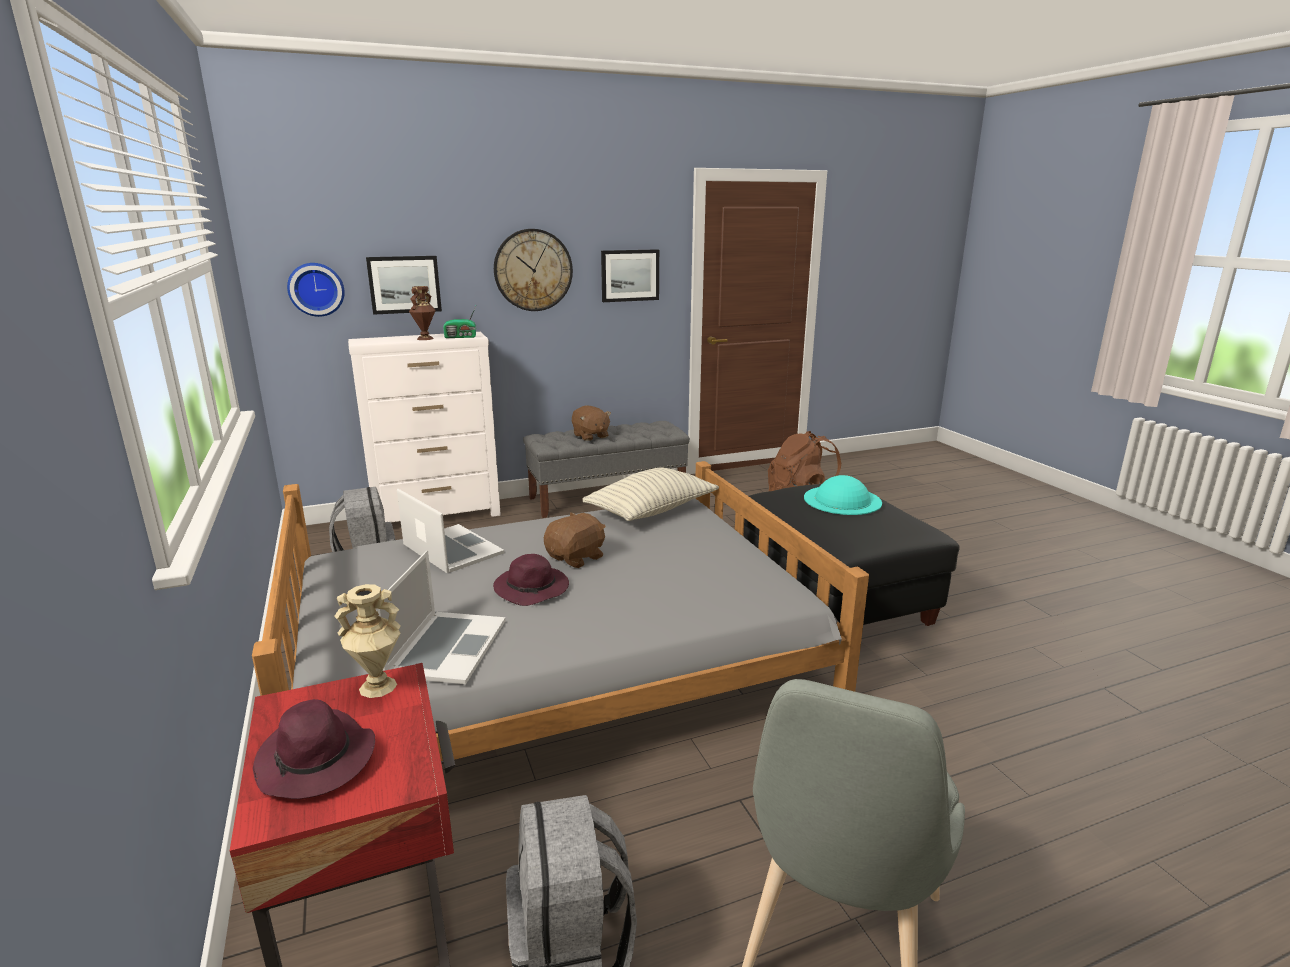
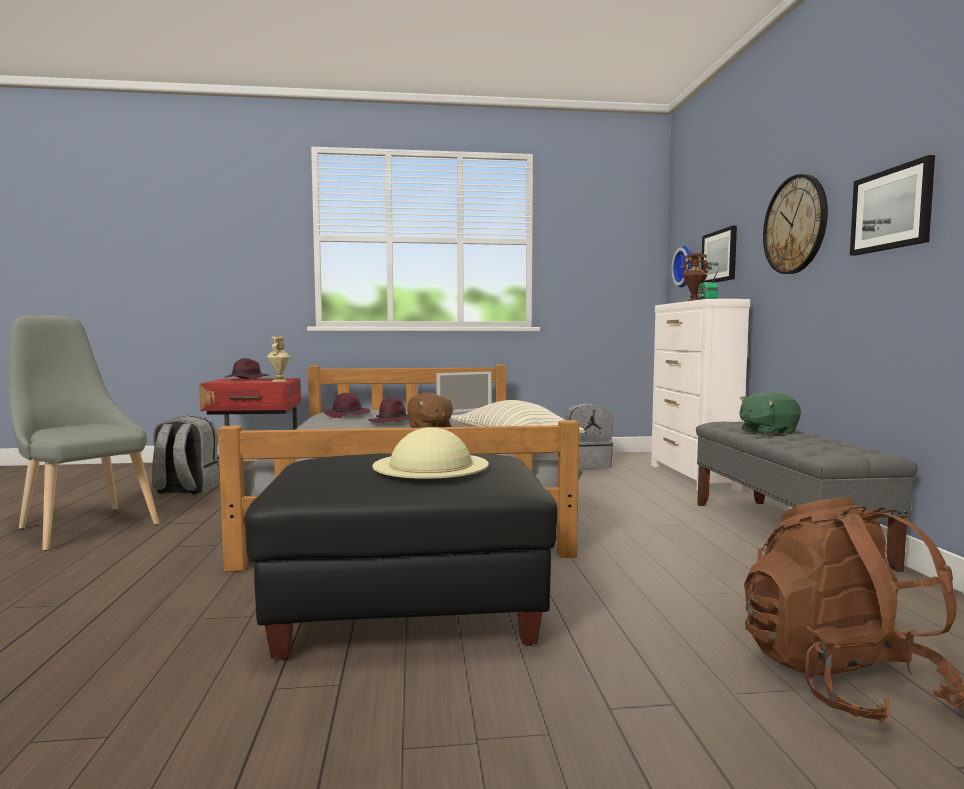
camera: 105 degrees right, 15 degrees down
(446, 647) = (347, 415): laptop -> purple hat
(590, 436) = (767, 432): brown plush toy -> green plush toy
(842, 500) = (431, 465): turquoise hat -> beige hat

